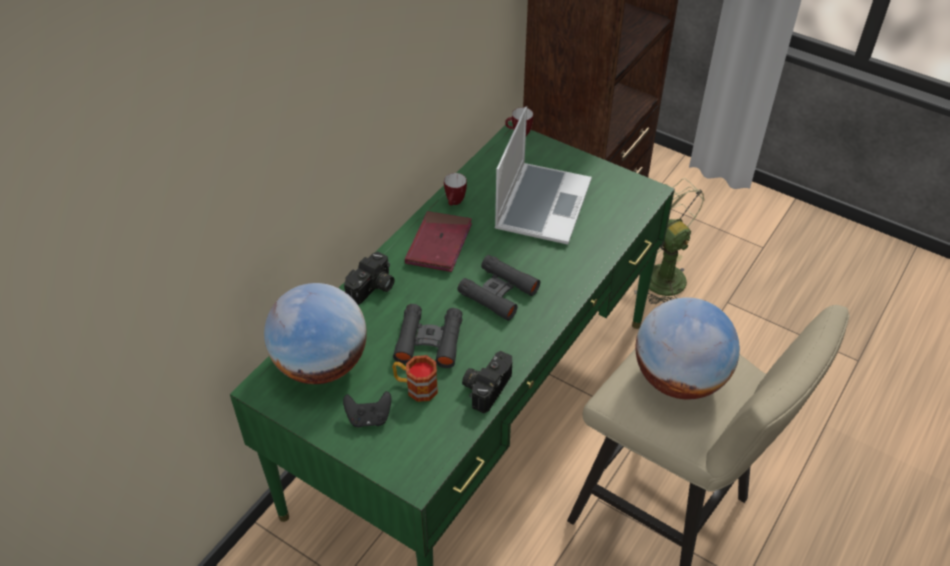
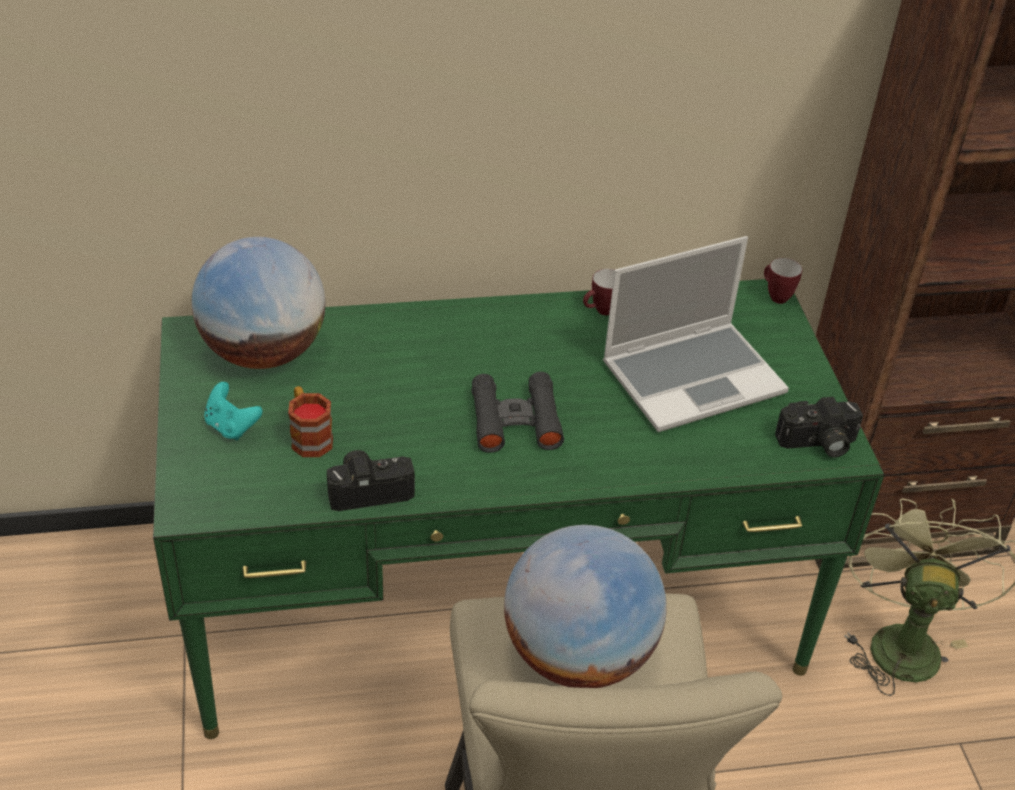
camera: 45 degrees right, 5 degrees down
(369, 418) = (231, 427): black game controller -> turquoise game controller
(373, 289) = (404, 327): camera -> camera (817, 444)
(429, 341) = (382, 409): black binoculars -> none
(439, 244) = (526, 336): red book -> none

